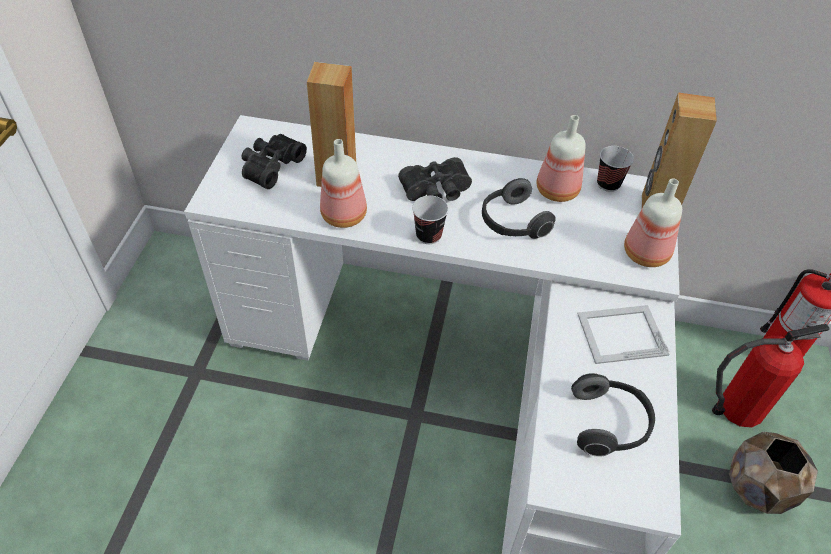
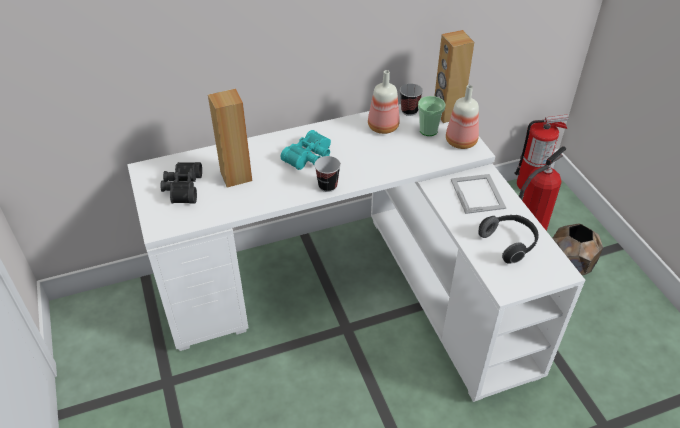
camera: 30 degrees left, 5 degrees down
(345, 214) = (262, 197): bottle -> none
(436, 191) = (310, 157): black binoculars -> turquoise binoculars
(512, 223) = (372, 157): headphones -> none
(613, 220) = (428, 130): none -> cup
(620, 333) = (478, 193): picture frame -> picture frame turned 120 degrees clockwise

